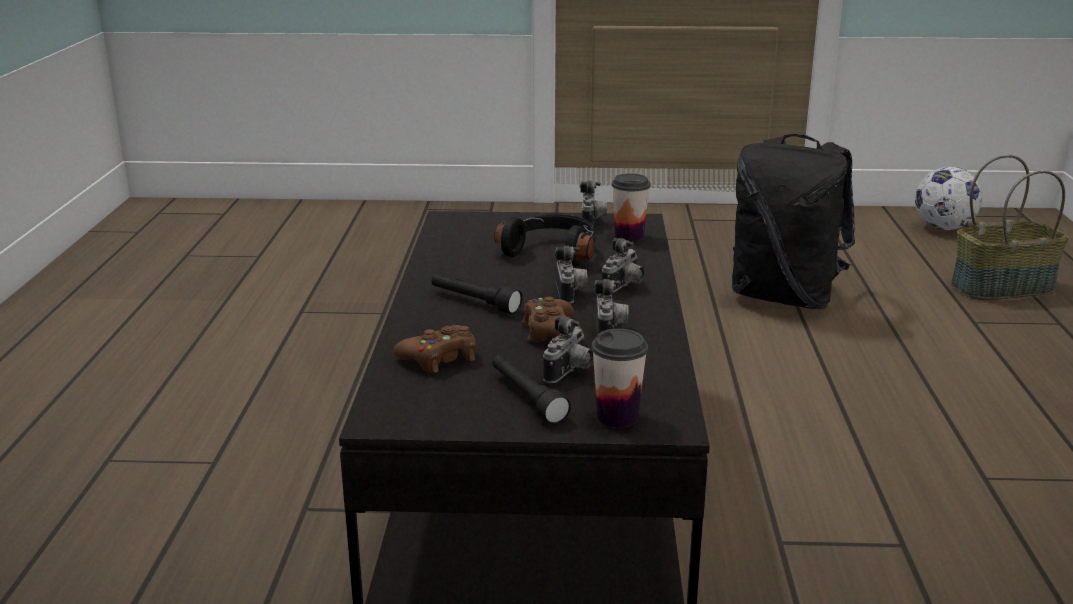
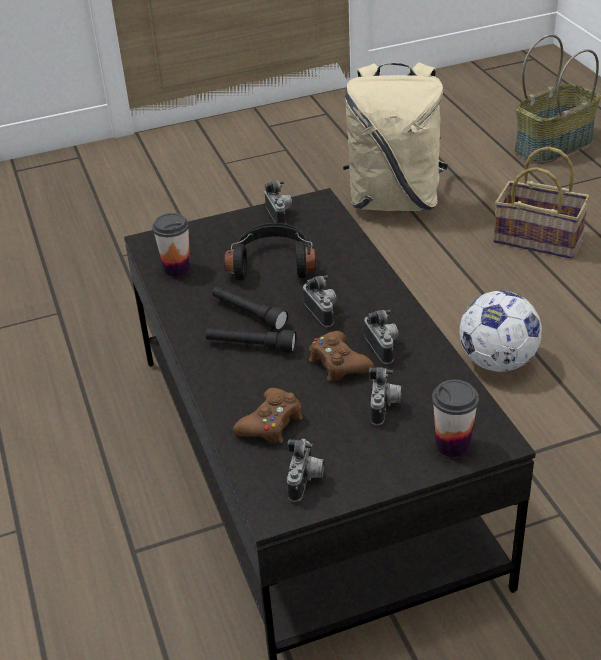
camera: 20 degrees left, 15 degrees up
(527, 398) = (371, 447): black flashlight -> black flashlight (248, 314)
(624, 287) = (360, 291): camera -> camera (306, 481)
(629, 236) = (322, 225): cup -> cup (177, 269)
(785, 298) = (395, 201): black backpack -> beige backpack
(935, 360) = (540, 239): none -> basket
(944, 228) = (479, 87): football -> football (498, 362)

